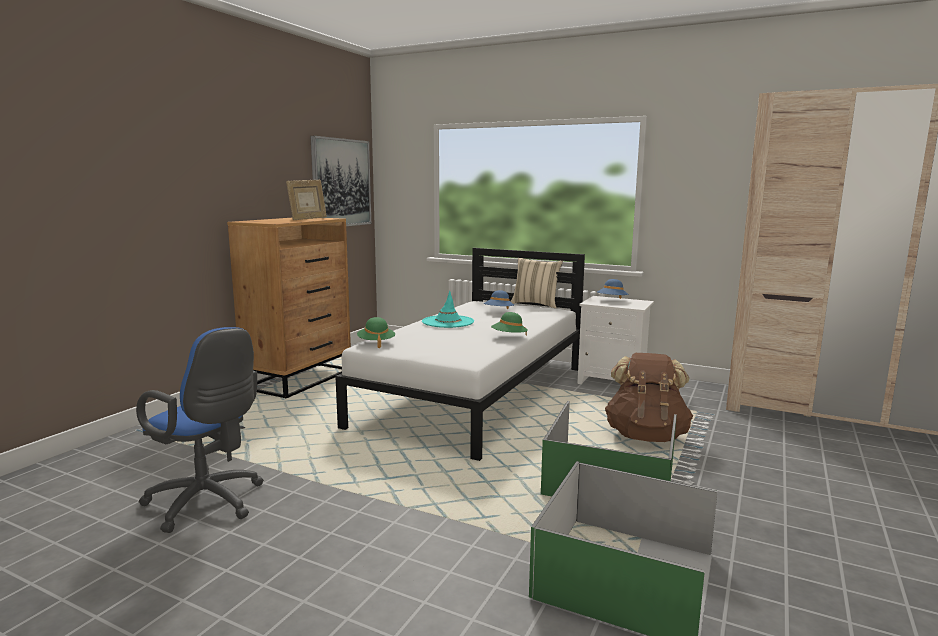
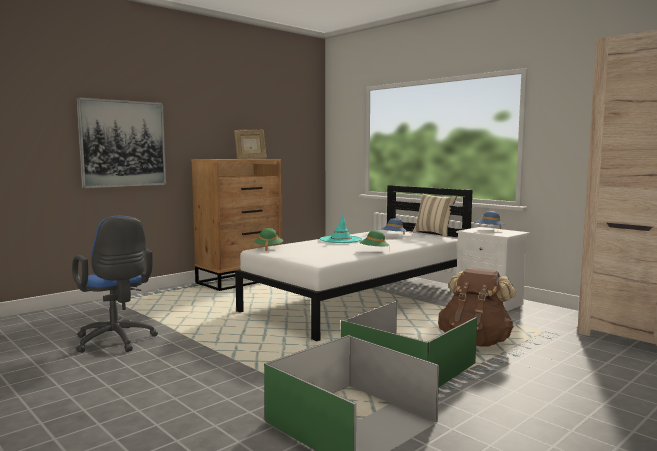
camera: 20 degrees right, 5 degrees down
(341, 183) = (294, 134): picture -> picture (123, 143)

